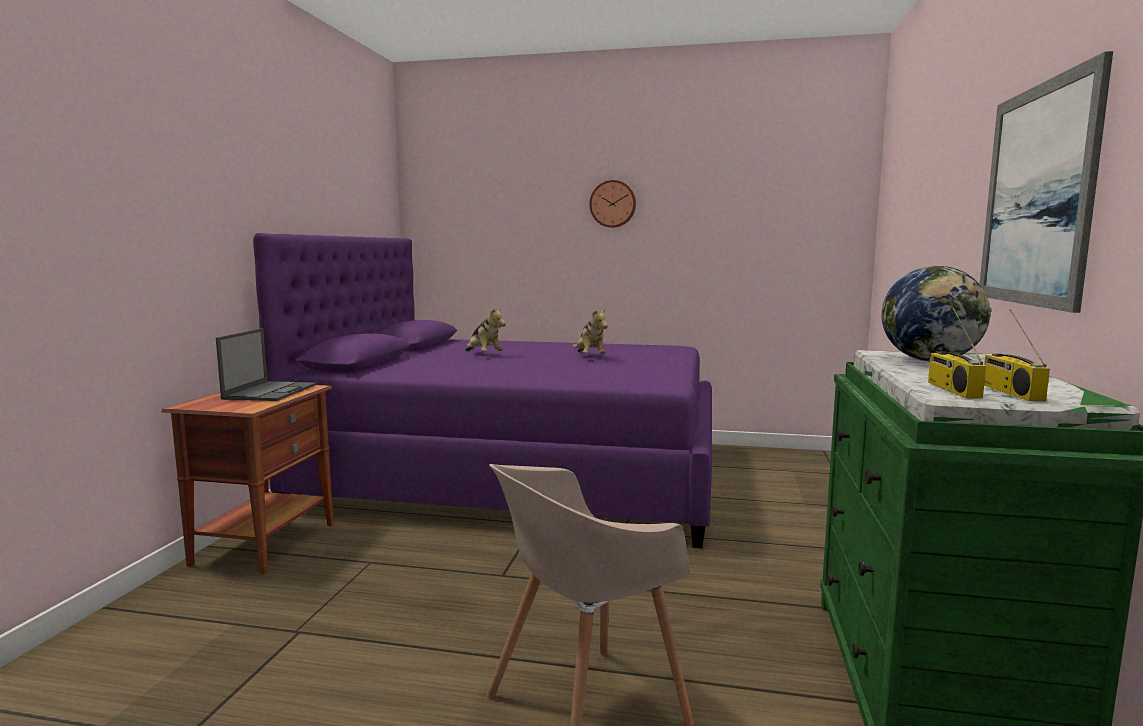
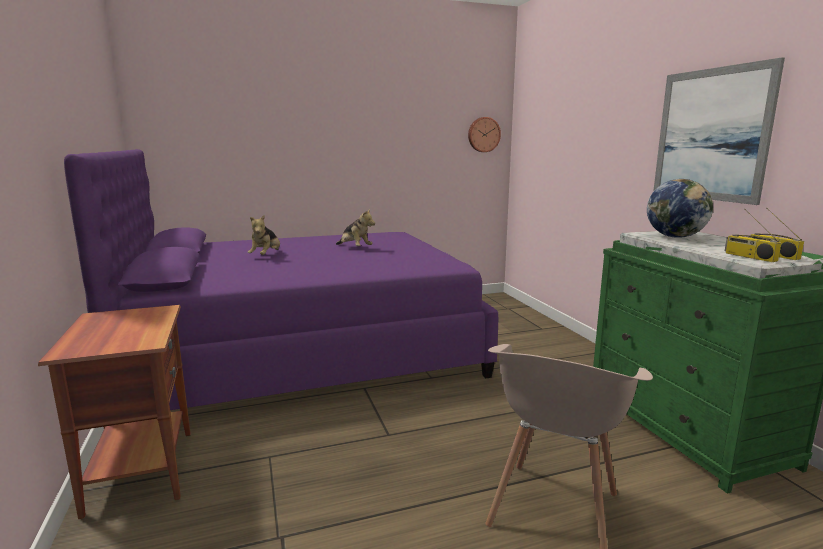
camera: 30 degrees left, 5 degrees up
(271, 391) = (130, 321): laptop -> none
(484, 355) = (266, 256): plush toy -> plush toy turned 75 degrees clockwise
(613, 204) = (332, 120): wall clock -> wall clock (483, 134)

